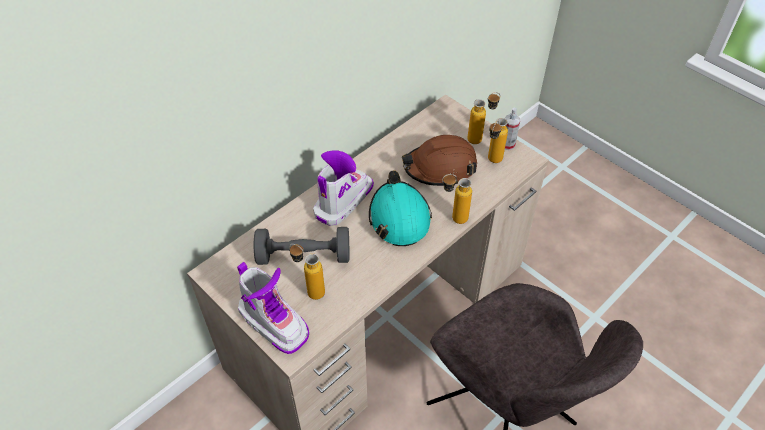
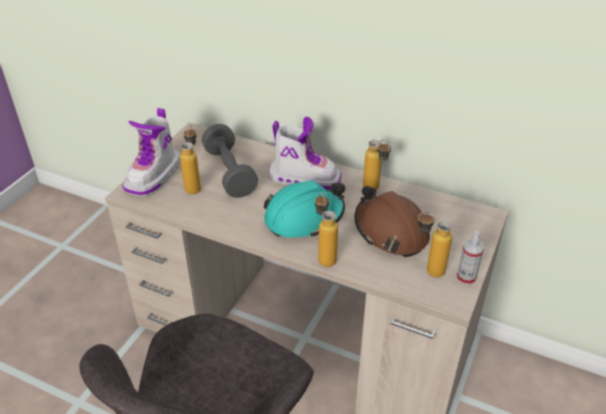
camera: 70 degrees right, 10 degrees down
(480, 139) = (458, 253): bottle -> bottle (374, 191)

